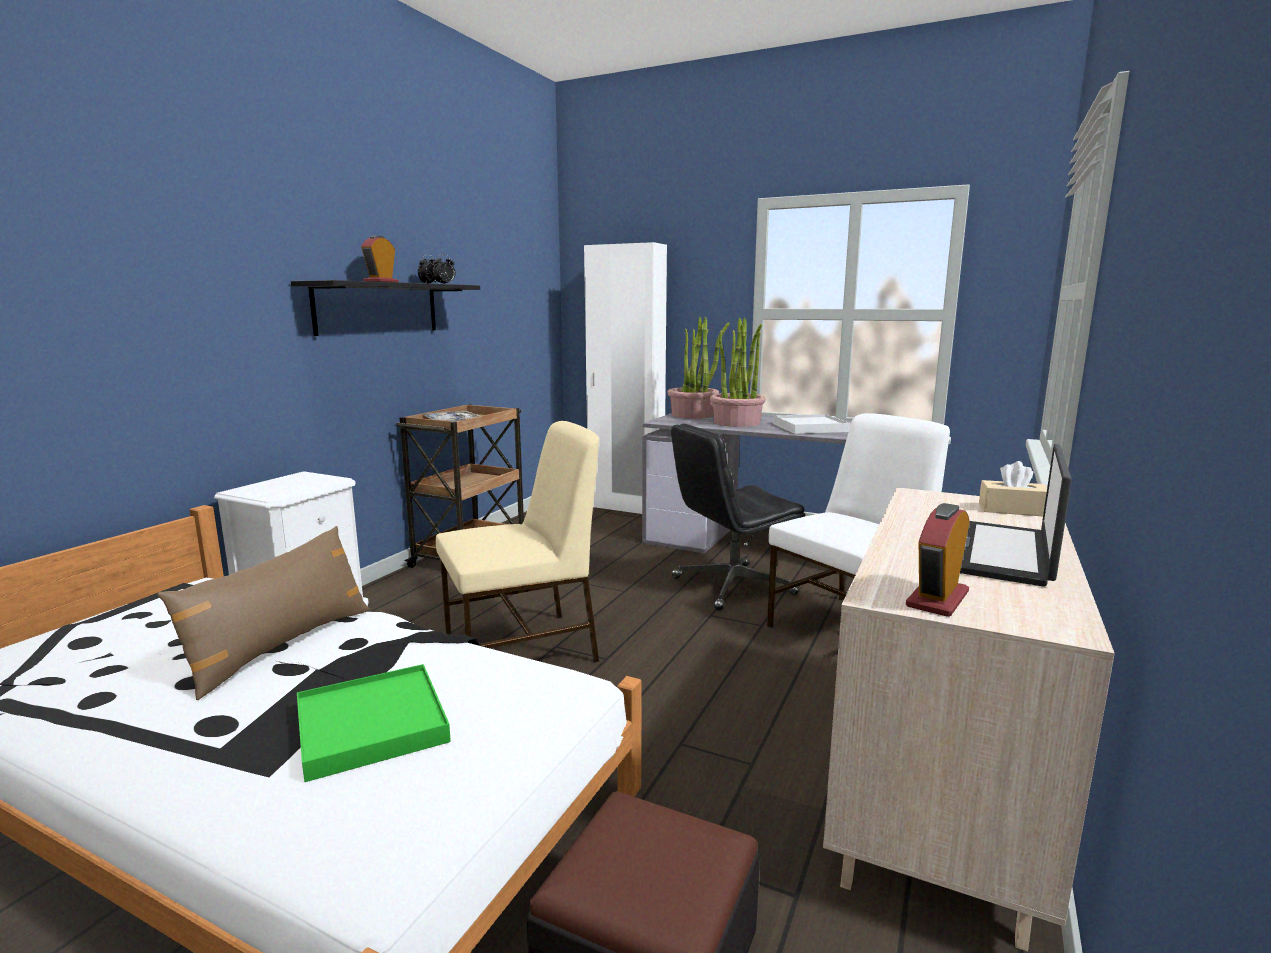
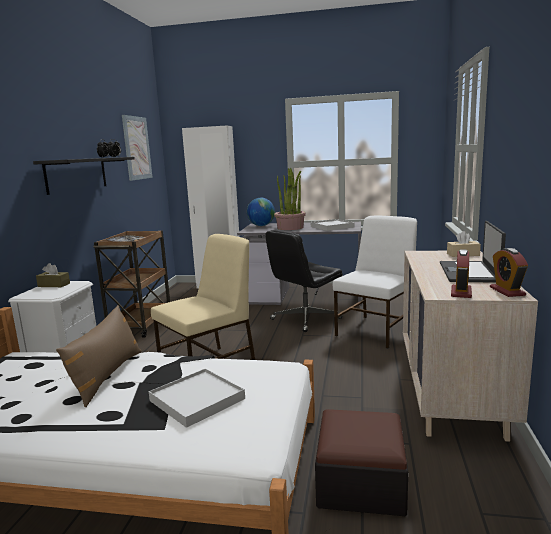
camera: 15 degrees left, 0 degrees up
(298, 479) = (54, 285): none -> brown tissue box
(371, 725) = (196, 400): green tray -> white tray
(381, 282) = (82, 158): alarm clock -> alarm clock (507, 291)
(506, 274) = (137, 148): none -> picture
(693, 415) = (261, 226): potted plant -> globe

